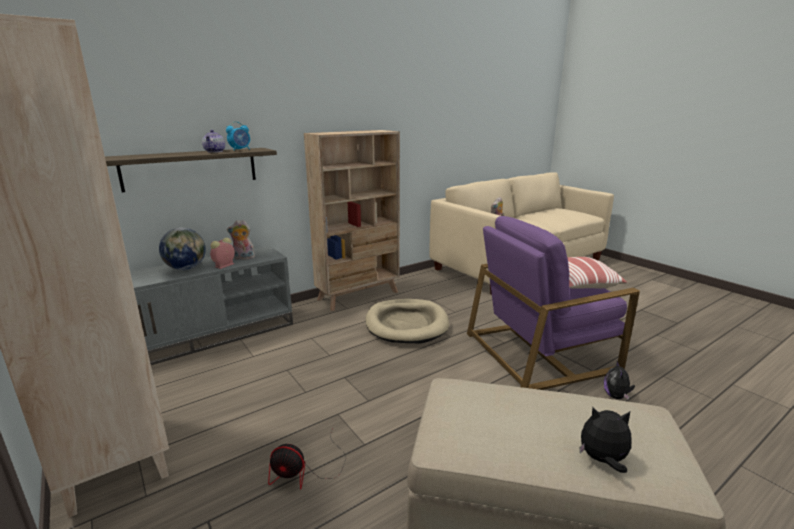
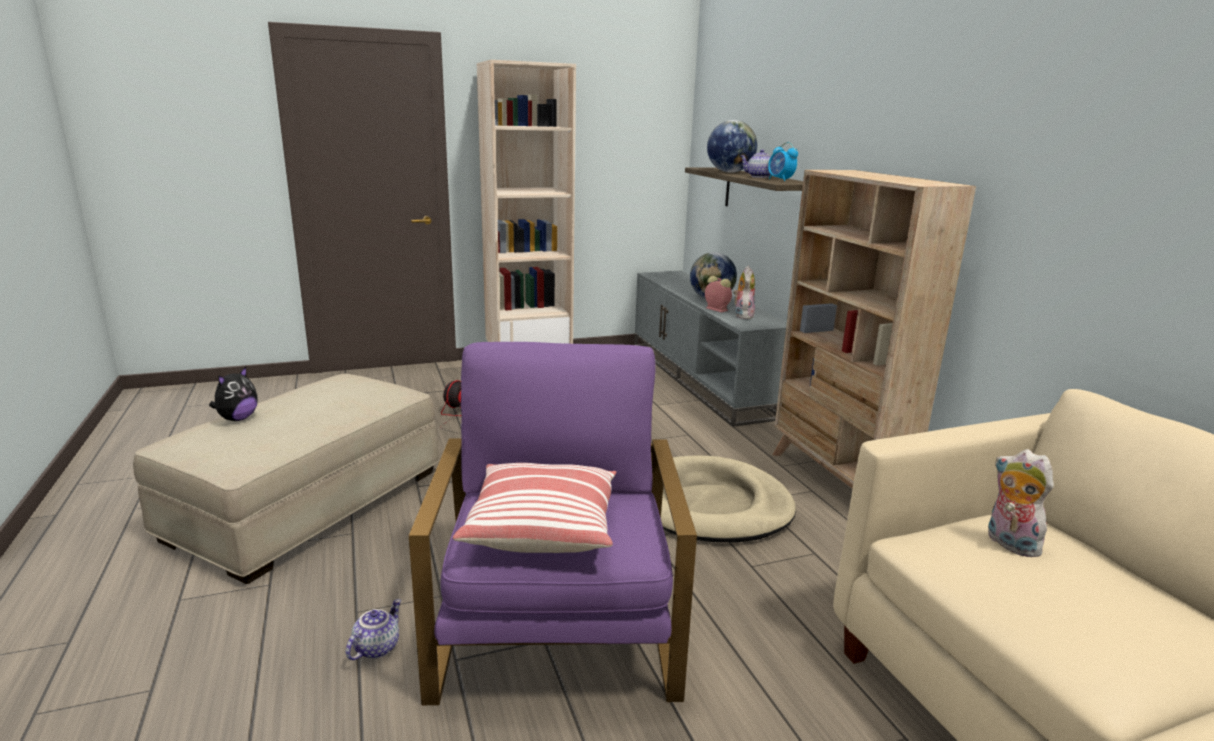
camera: 105 degrees right, 0 degrees up
(169, 154) = (729, 172): none -> globe
(616, 396) = (376, 647): plush toy -> teapot

